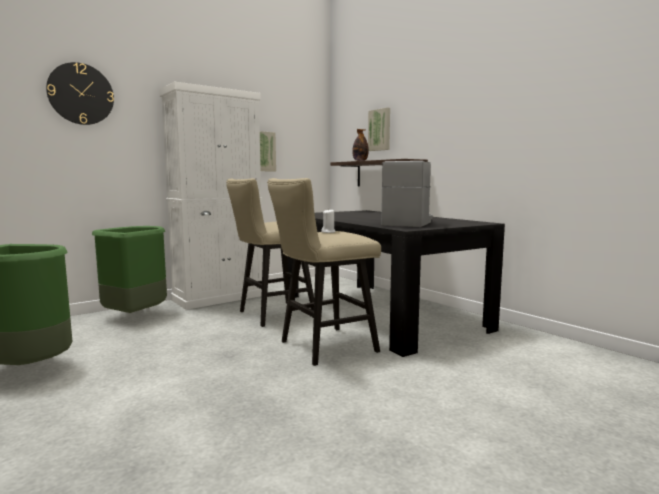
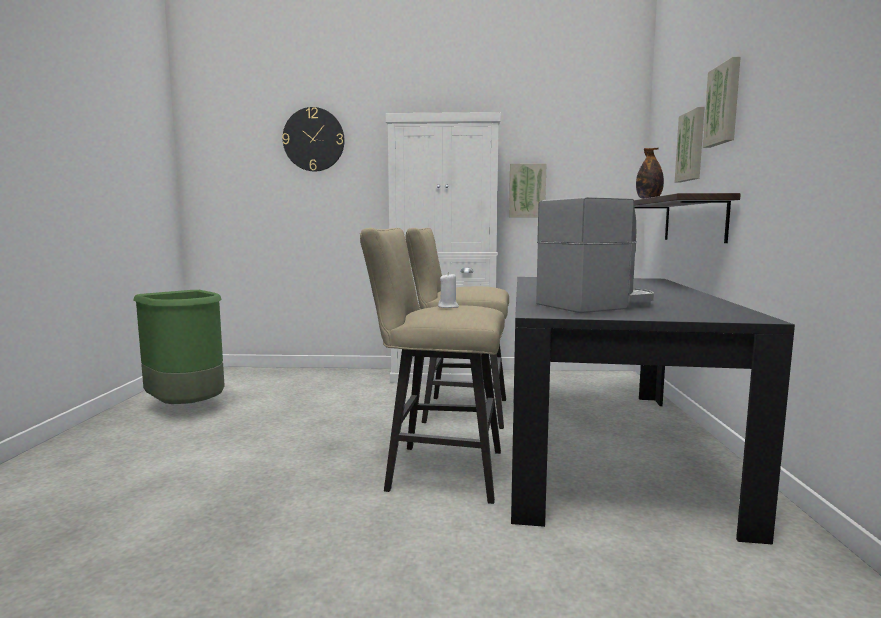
camera: 40 degrees right, 0 degrees up
(136, 316) = (339, 379): green trash can -> none
(408, 109) = (724, 104): none -> picture

